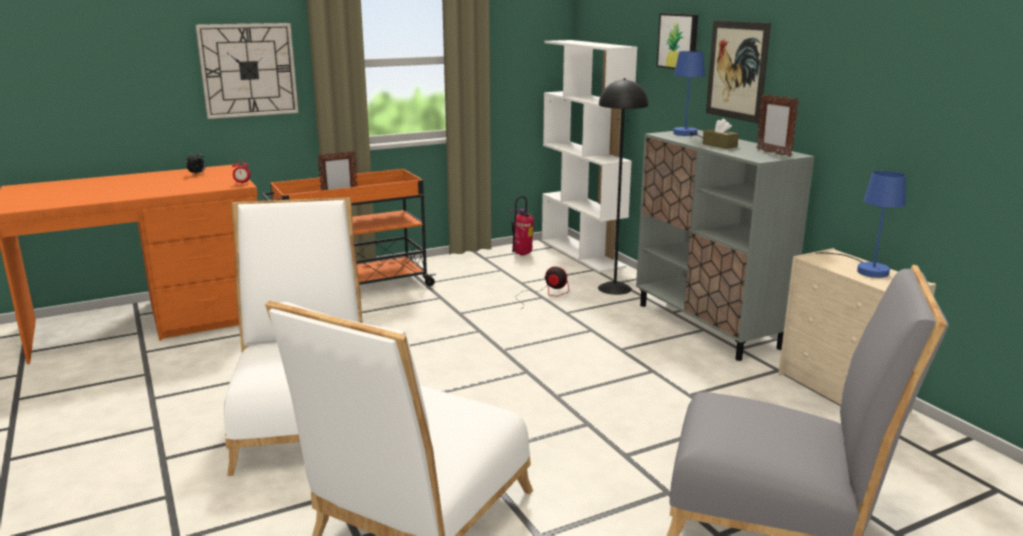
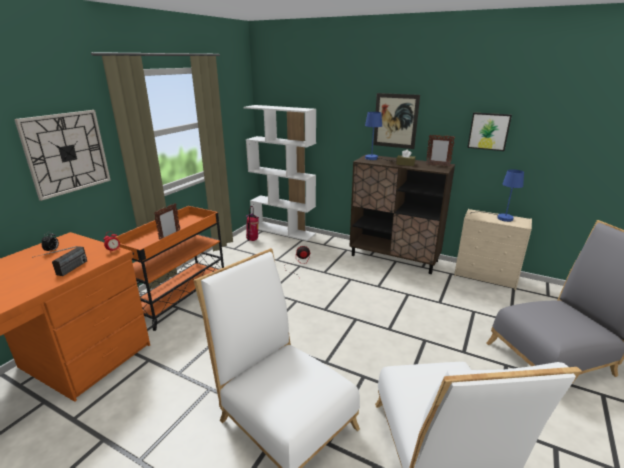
camera: 35 degrees left, 5 degrees up
(179, 189) = (66, 272): none -> radio
(615, 288) = (327, 248): black floor lamp -> none
(678, 41) = (348, 105): picture -> picture (489, 131)
(707, 326) = (394, 258): grey cabinet -> brown cabinet

